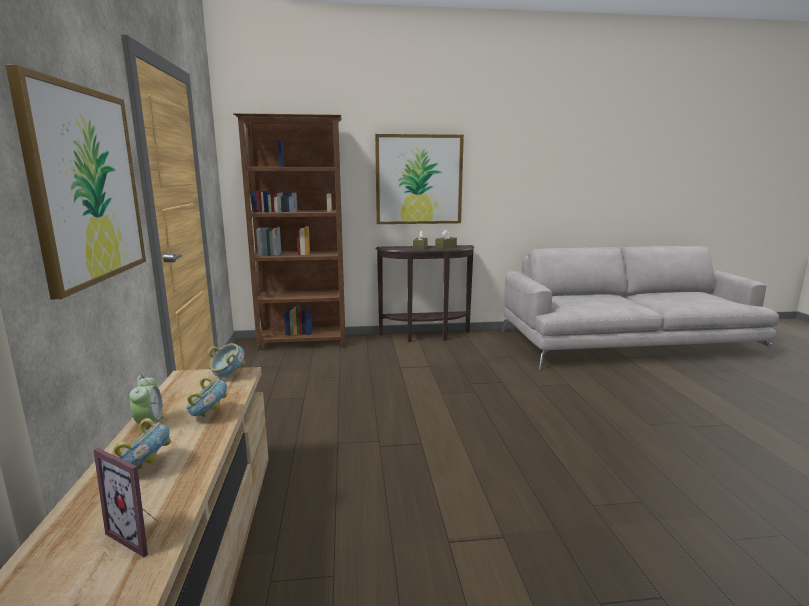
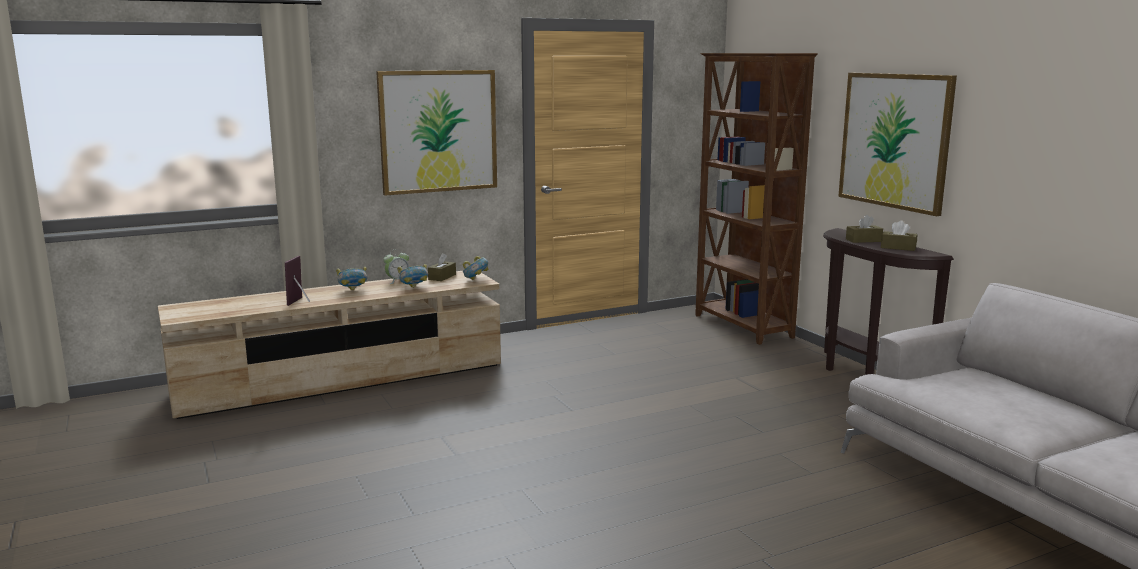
camera: 70 degrees right, 0 degrees up
(180, 392) = (442, 277): none -> brown tissue box

